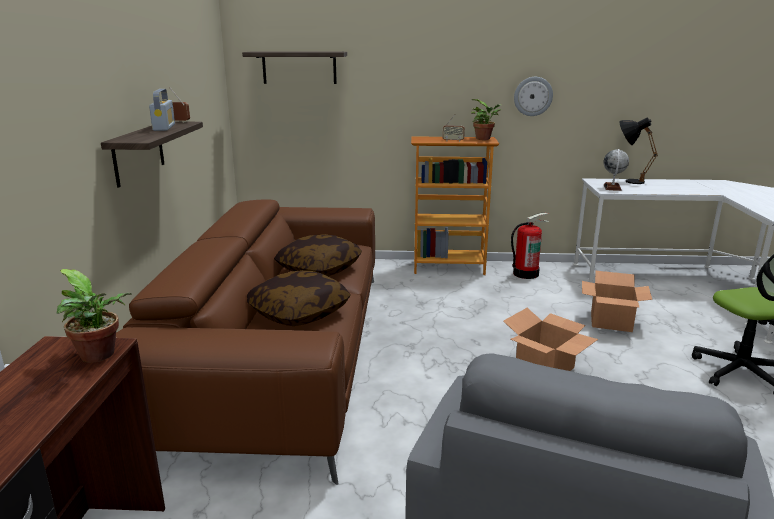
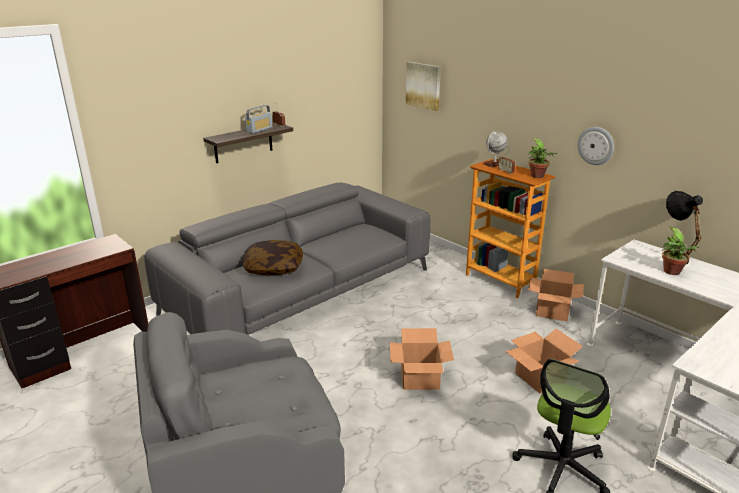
camera: 45 degrees right, 5 degrees up
(100, 356) = (111, 250): potted plant -> potted plant (673, 272)
(281, 351) = (300, 291): brown sofa -> grey sofa
(299, 67) = (423, 85): shelf -> picture
(319, 269) = (336, 245): pillow -> none
(525, 274) = (553, 311): fire extinguisher -> cardboard box
(612, 187) = (632, 258): globe -> globe (494, 164)

